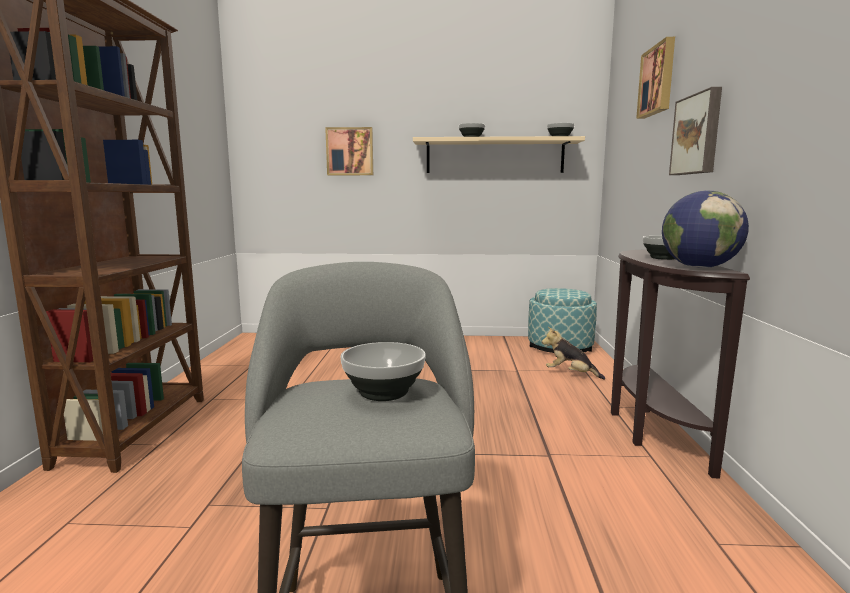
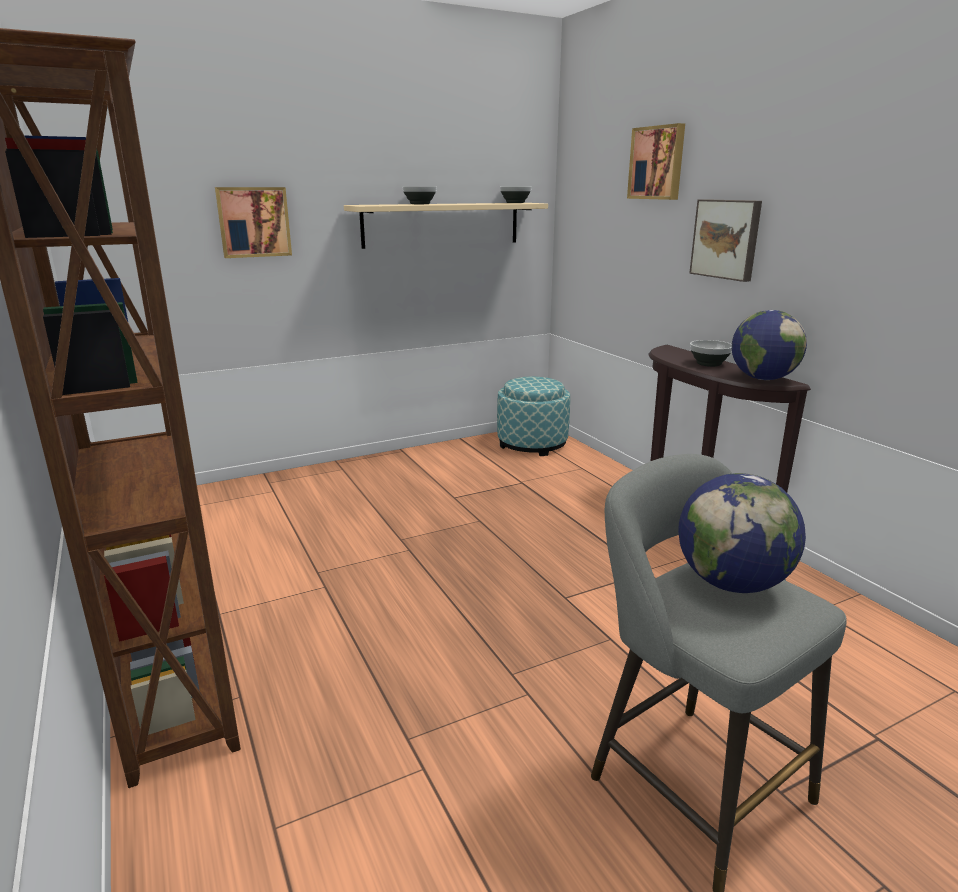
camera: 30 degrees left, 10 degrees up
(382, 393) = (732, 583): bowl -> globe
(570, 374) = (574, 475): plush toy -> none

